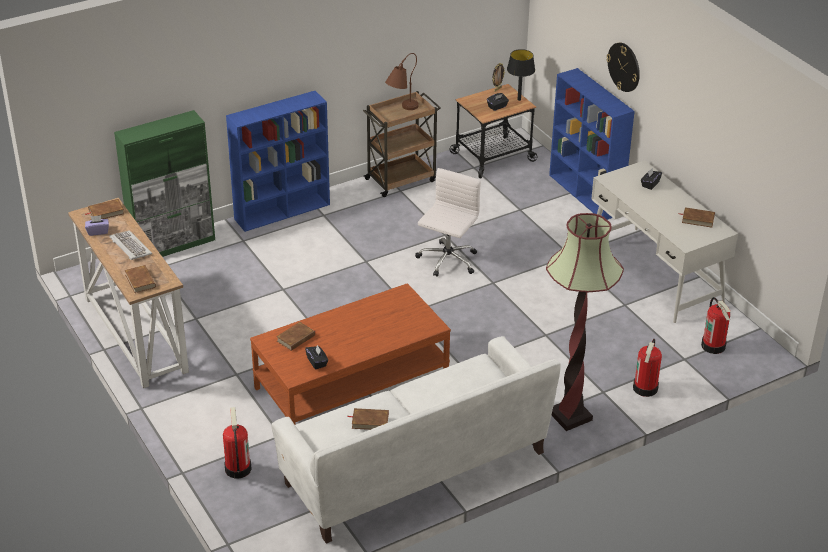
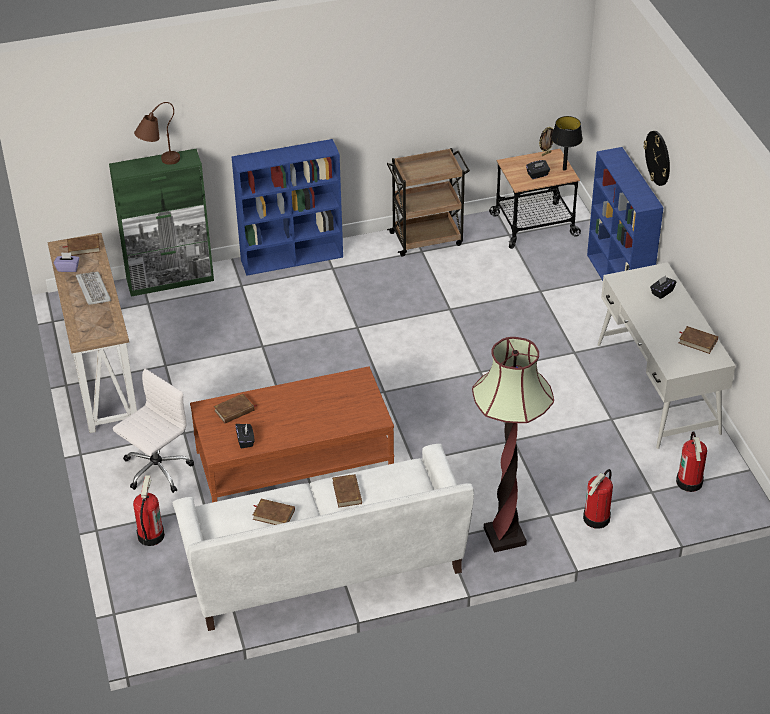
camera: 15 degrees right, 5 degrees up
(140, 281) = (89, 329): brown book -> brown book (347, 492)
(401, 110) = (428, 167): brown table lamp -> brown table lamp (158, 162)
(447, 261) = (441, 339): white office chair -> white office chair (156, 470)

